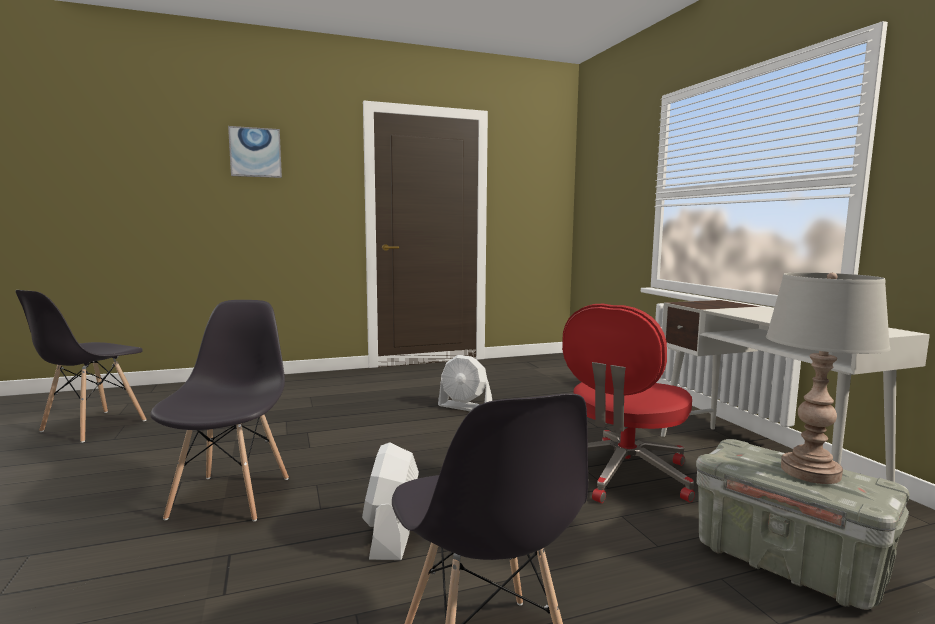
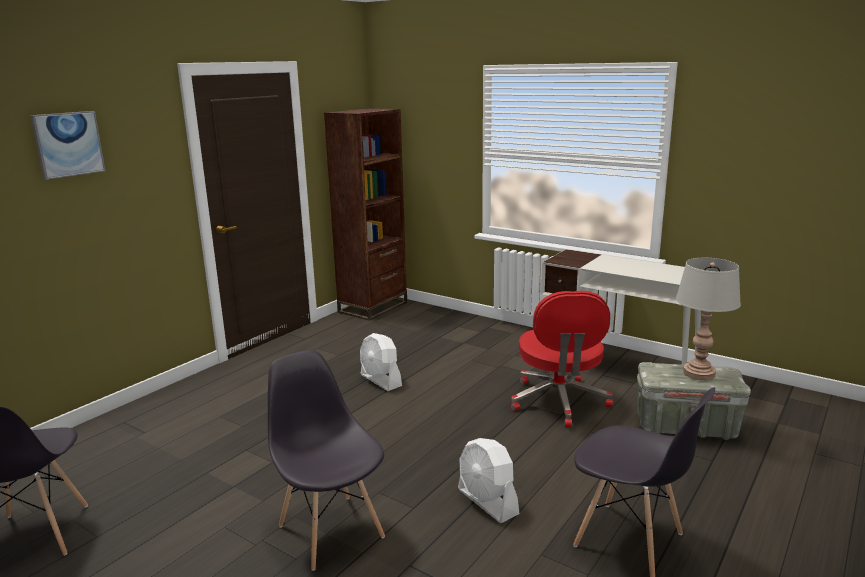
camera: 35 degrees left, 10 degrees up
(465, 407) = (381, 380): white fan -> white fan turned 60 degrees clockwise
(545, 360) = (373, 307): none -> brown bookcase

